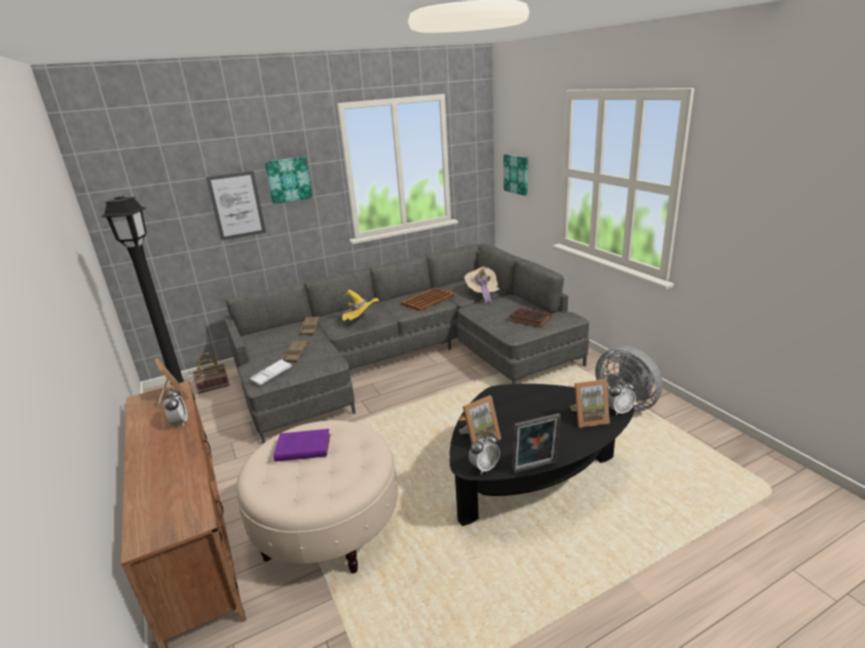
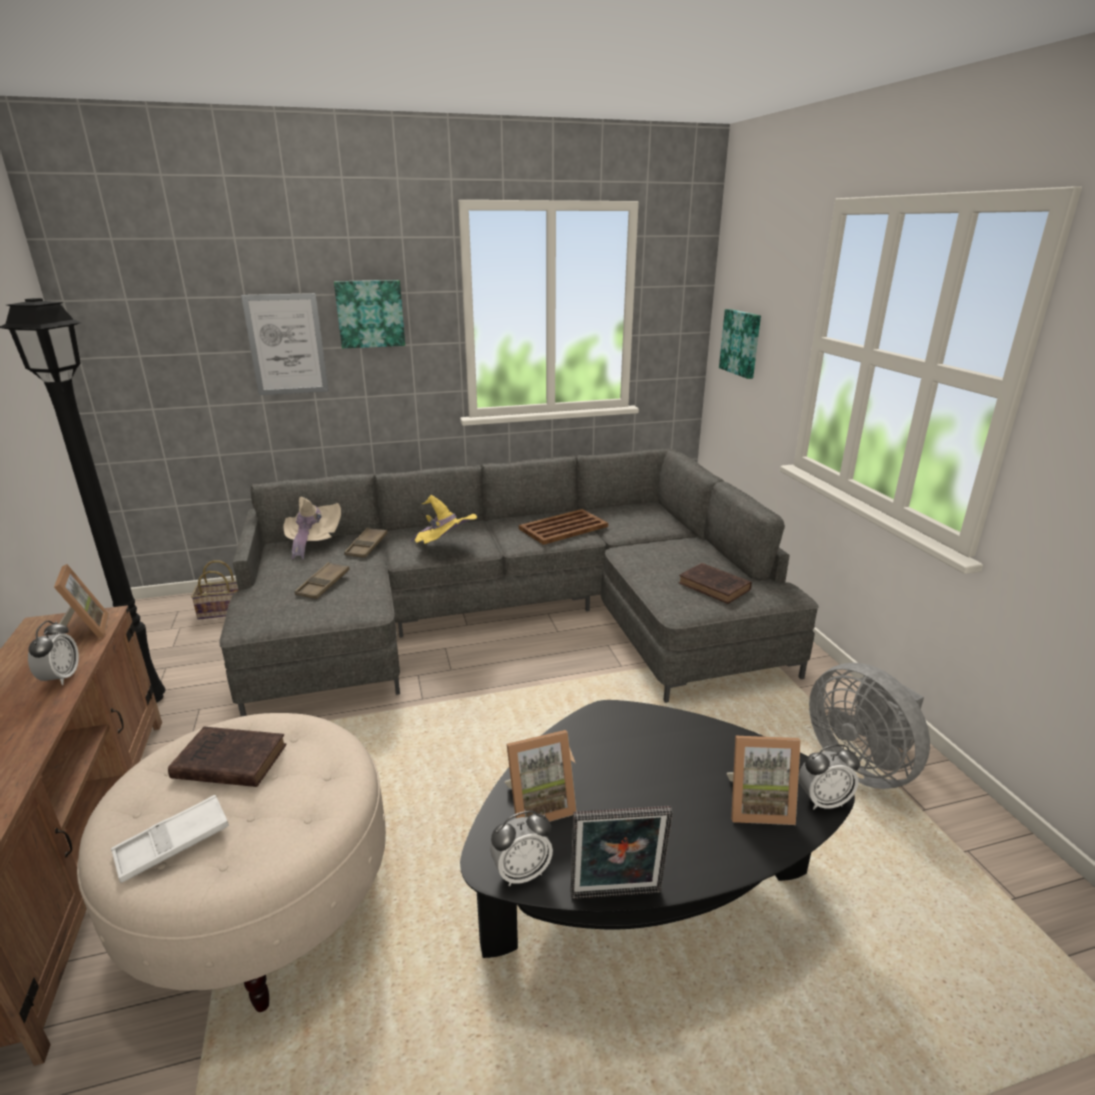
camera: 10 degrees right, 0 degrees up
(271, 375) = (268, 614): white tray -> white tray (173, 843)
(301, 448) = (227, 761): purple book -> brown book
(482, 294) = (653, 531): beige hat -> beige hat (312, 542)

